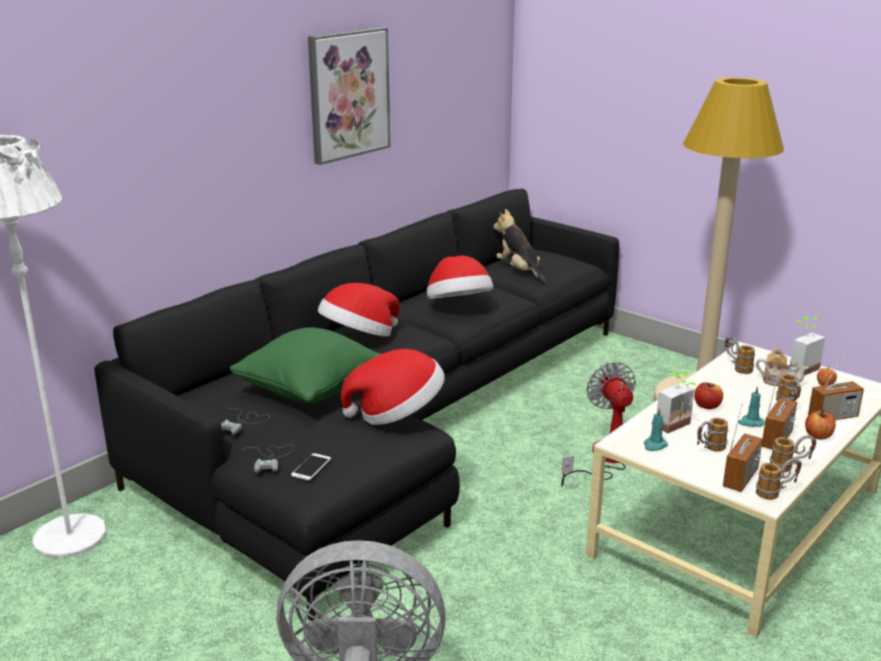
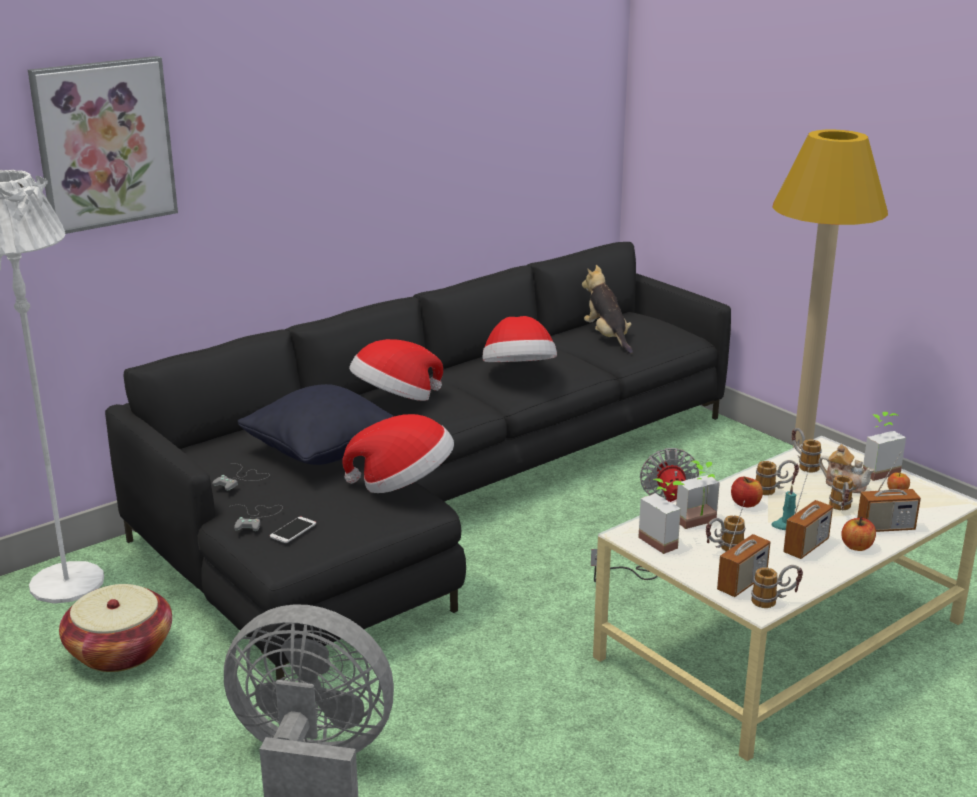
camera: 10 degrees right, 0 degrees up
(142, 599) = (120, 651): none -> basket
(309, 391) = (321, 453): green pillow -> black pillow
(348, 94) = (410, 130): picture -> picture (104, 144)
(654, 445) = (664, 540): turquoise candle -> potted plant
(790, 467) = (805, 576): mug -> mug (774, 491)

